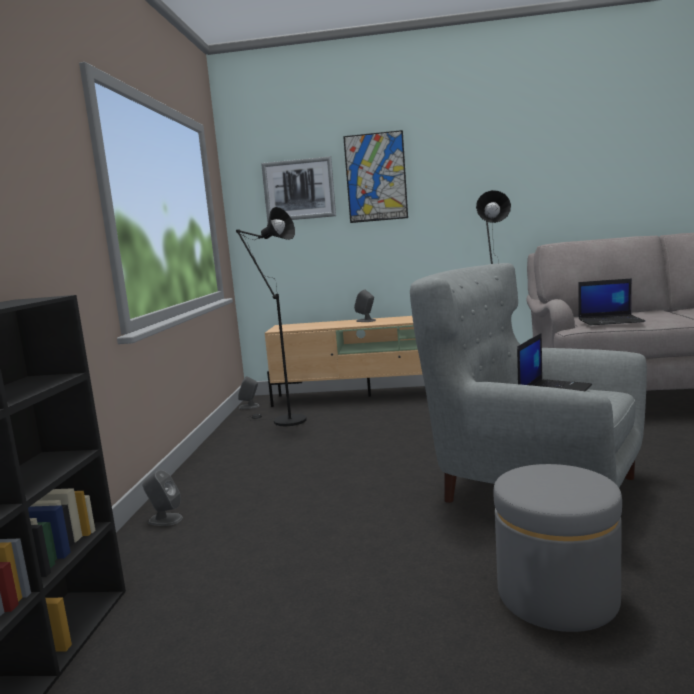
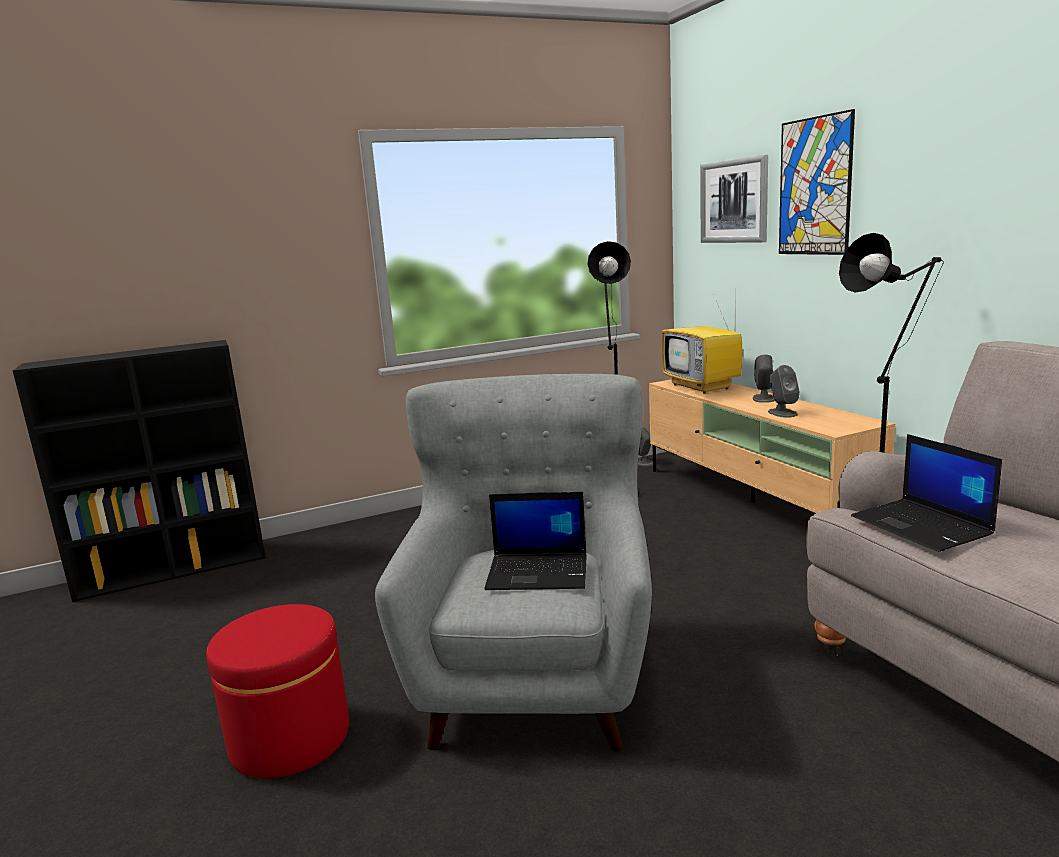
camera: 60 degrees right, 5 degrees up
(165, 519) = (370, 528): grey speaker -> grey speaker (782, 413)
(308, 326) = (703, 387): none -> television
(557, 596) = (290, 738): grey ottoman -> red ottoman

